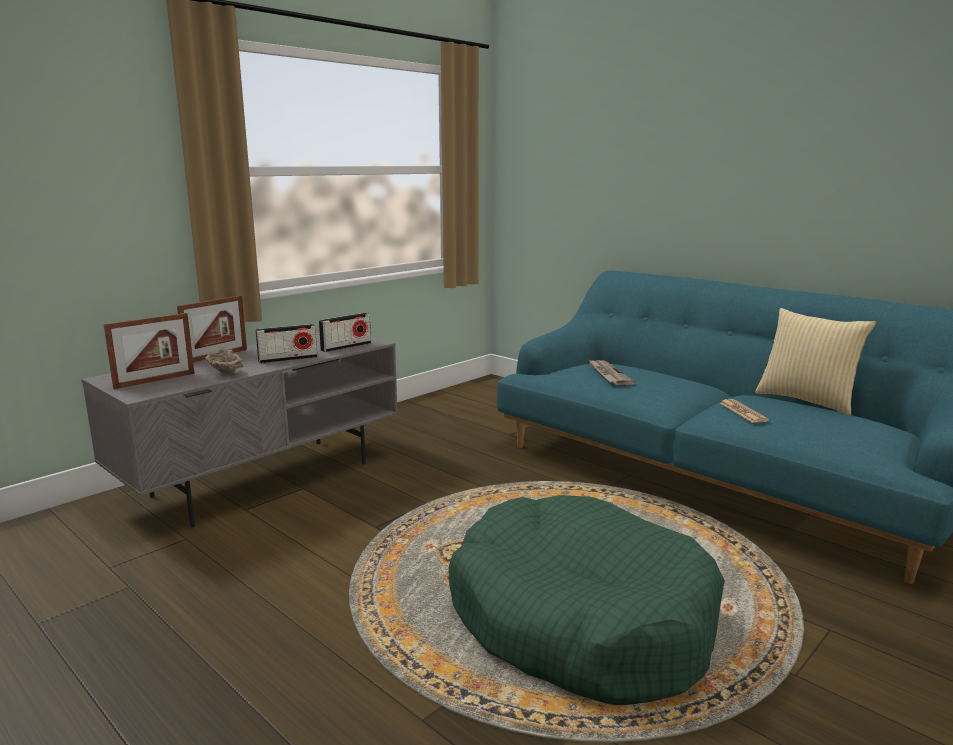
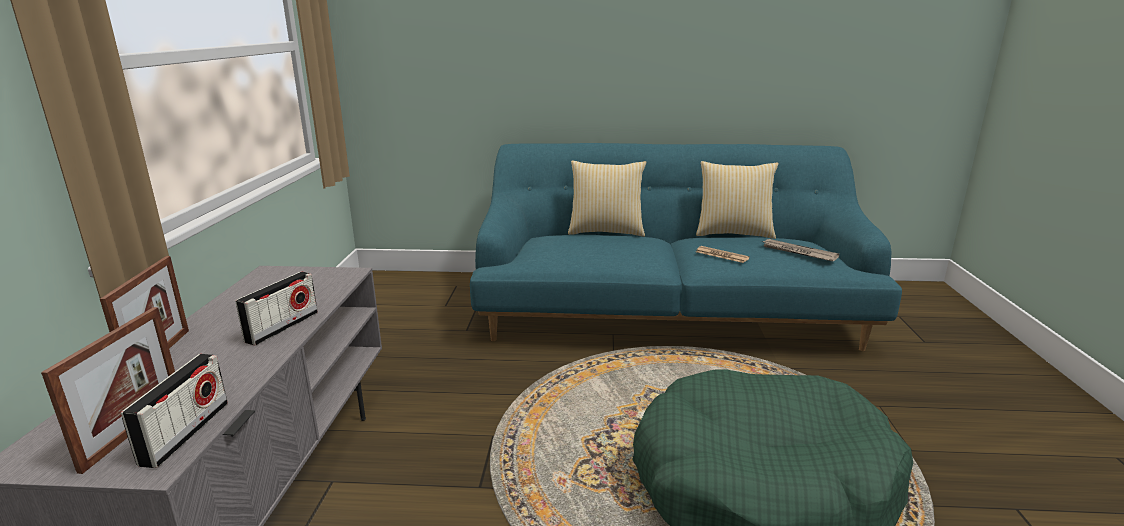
camera: 40 degrees left, 5 degrees up
(225, 373) = (233, 377): beige bowl -> none
(346, 347) = (324, 288): radio -> radio (185, 433)
(608, 374) = (578, 247): newspaper -> newspaper (798, 252)
(667, 370) = (606, 231): none -> pillow

